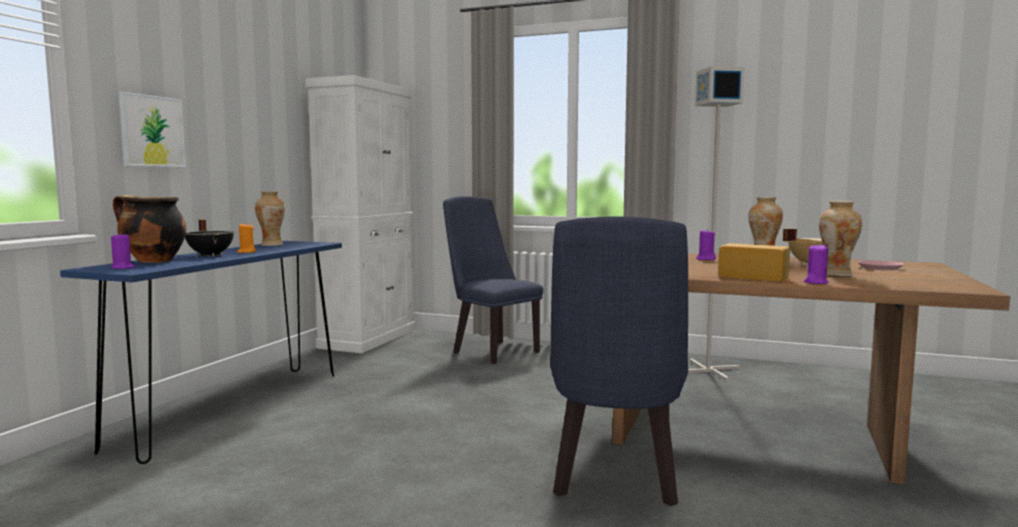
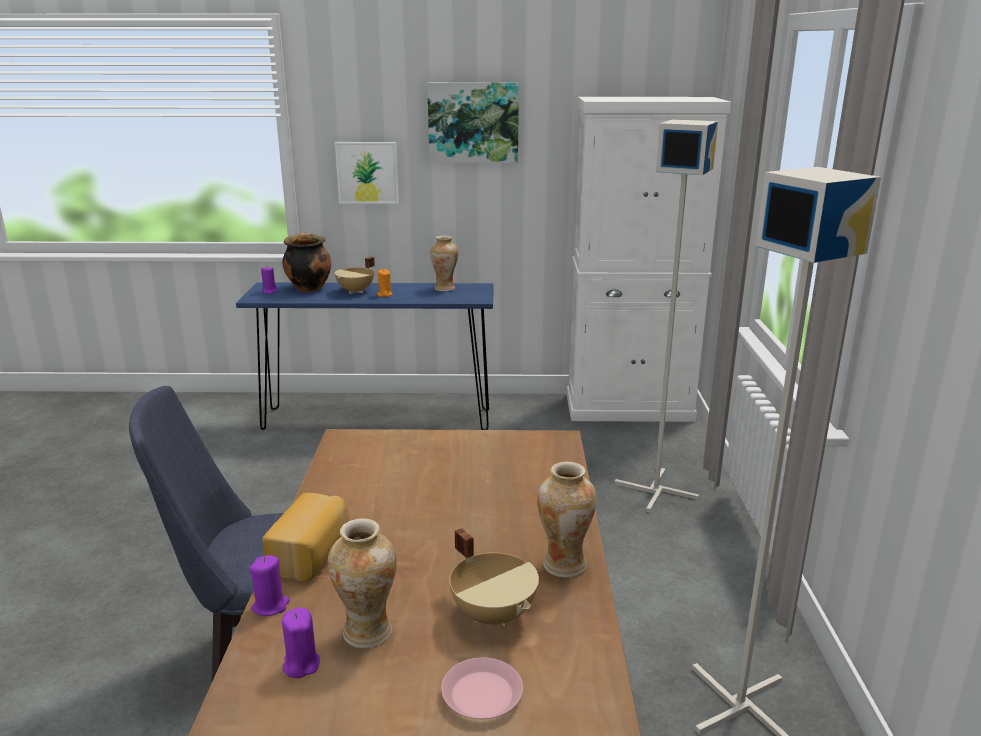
camera: 70 degrees right, 15 degrees up
(211, 255) = (356, 291): black cooking pot -> beige cooking pot
(239, 89) = (473, 122): none -> picture
(491, 351) = (655, 490): blue chair -> grey floor lamp
(705, 259) = (508, 512): purple candle -> purple candle (301, 664)

